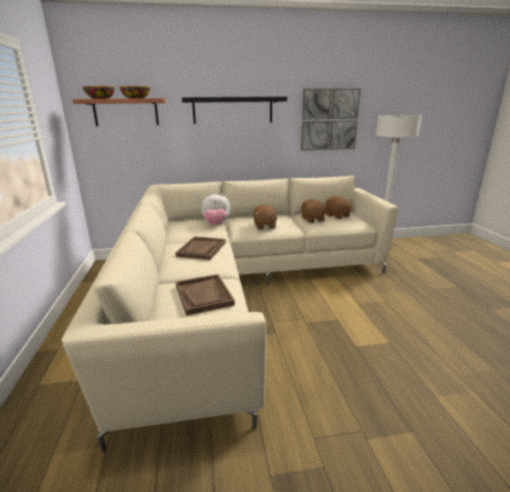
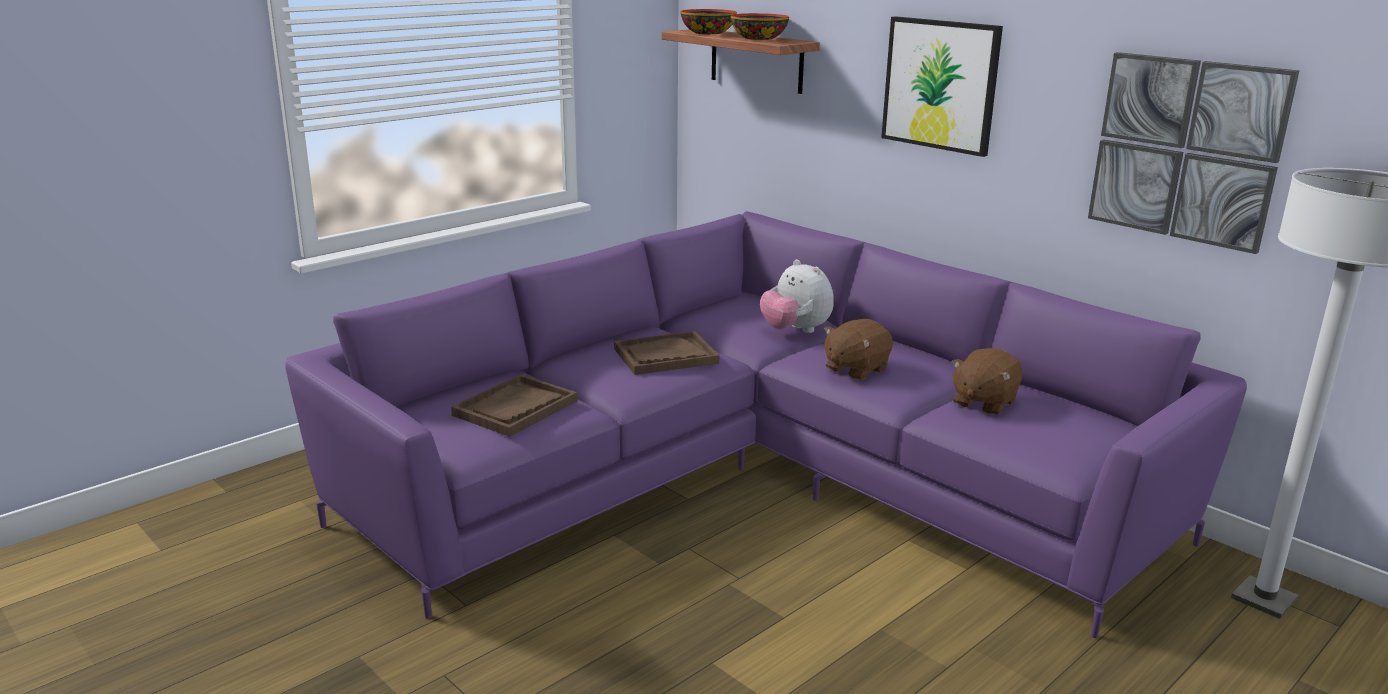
camera: 55 degrees right, 0 degrees up
(233, 110) = (940, 84): black shelf -> picture
(238, 290) = (751, 479): beige sofa -> purple sofa
(337, 216) = (1063, 422): brown plush toy -> none

